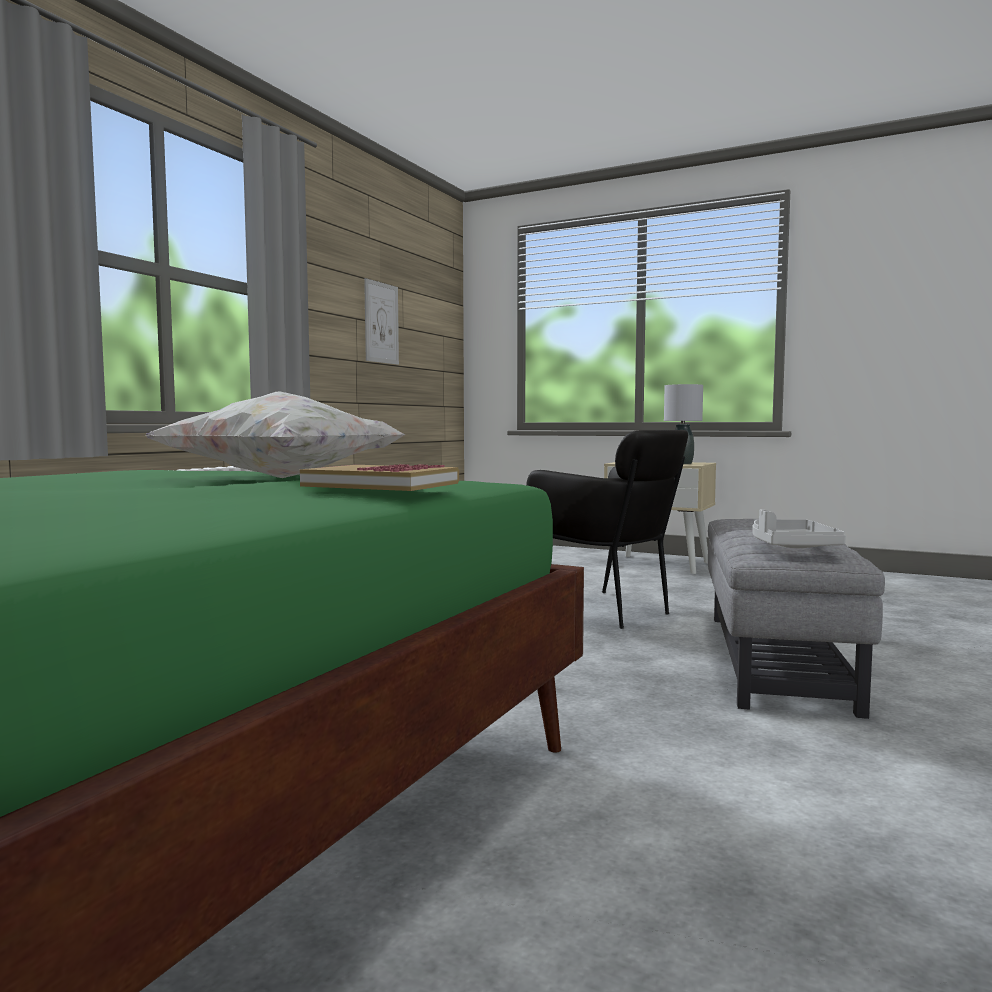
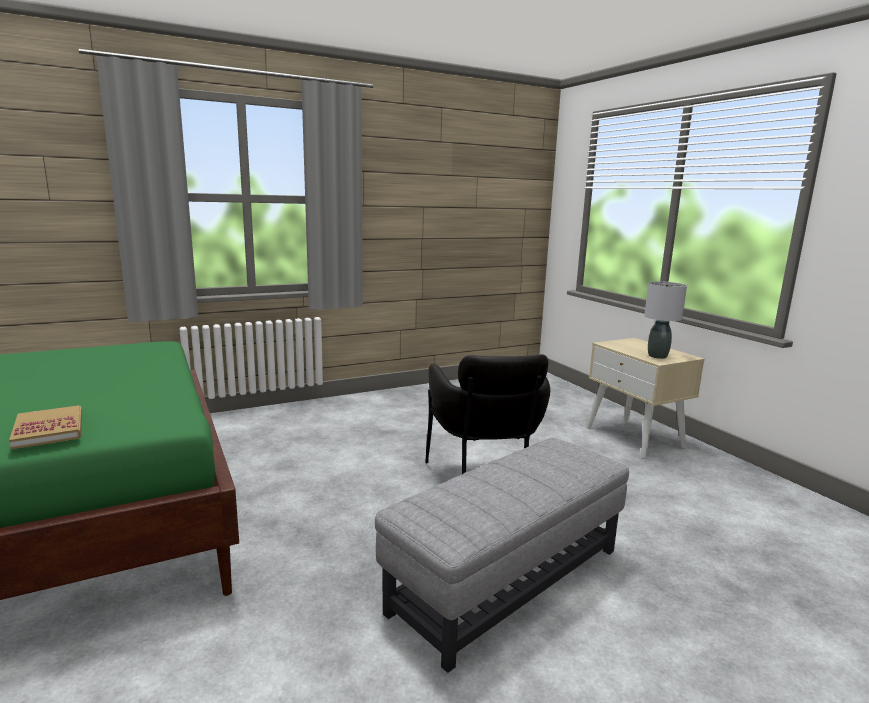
camera: 35 degrees right, 10 degrees up
(283, 477) = (123, 386): white pillow -> none
(381, 323) = (449, 207): picture -> none
(790, 546) = (443, 508): grey tray -> none

